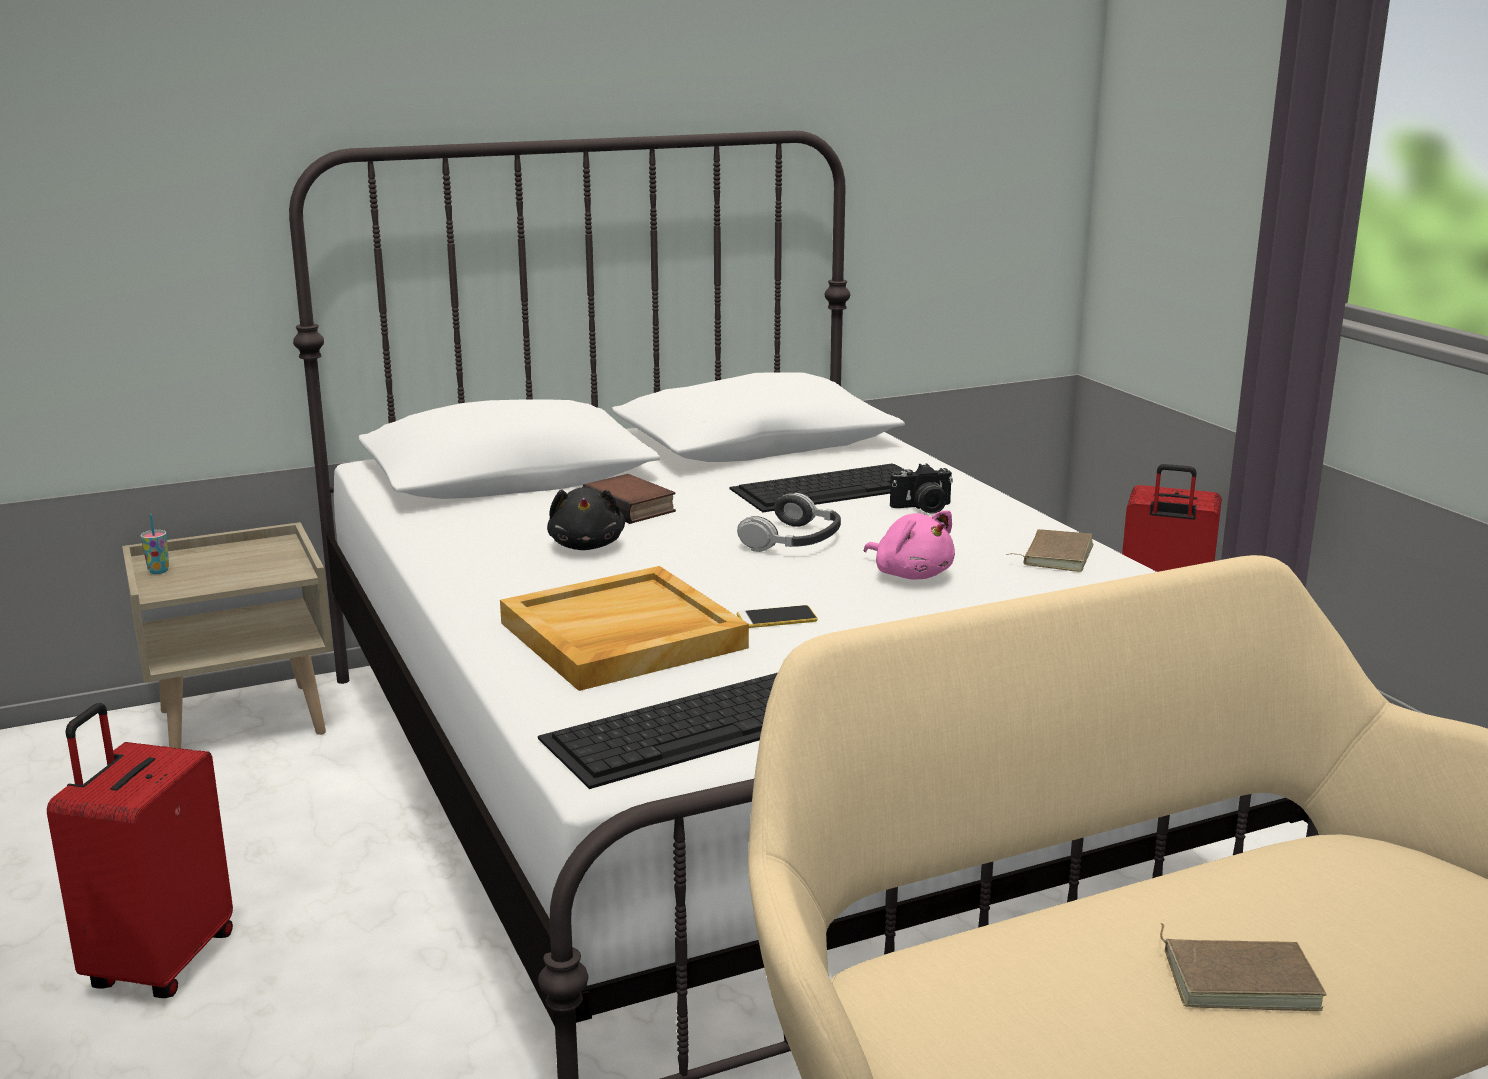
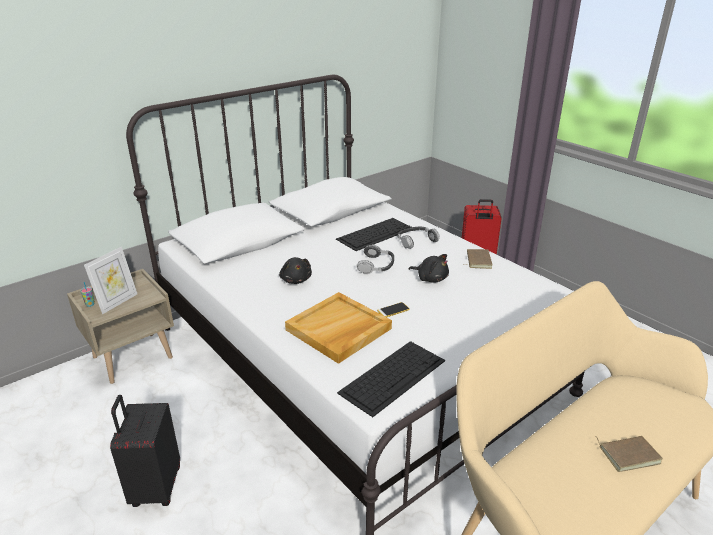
camera: 15 degrees left, 10 degrees up
(158, 962) = (155, 487): red suitcase -> black suitcase
(214, 574) = (117, 302): none -> picture frame
(631, 507) = (302, 255): book -> none
(911, 574) = (430, 278): pink plush toy -> black plush toy
(923, 508) = (416, 241): camera -> headphones

